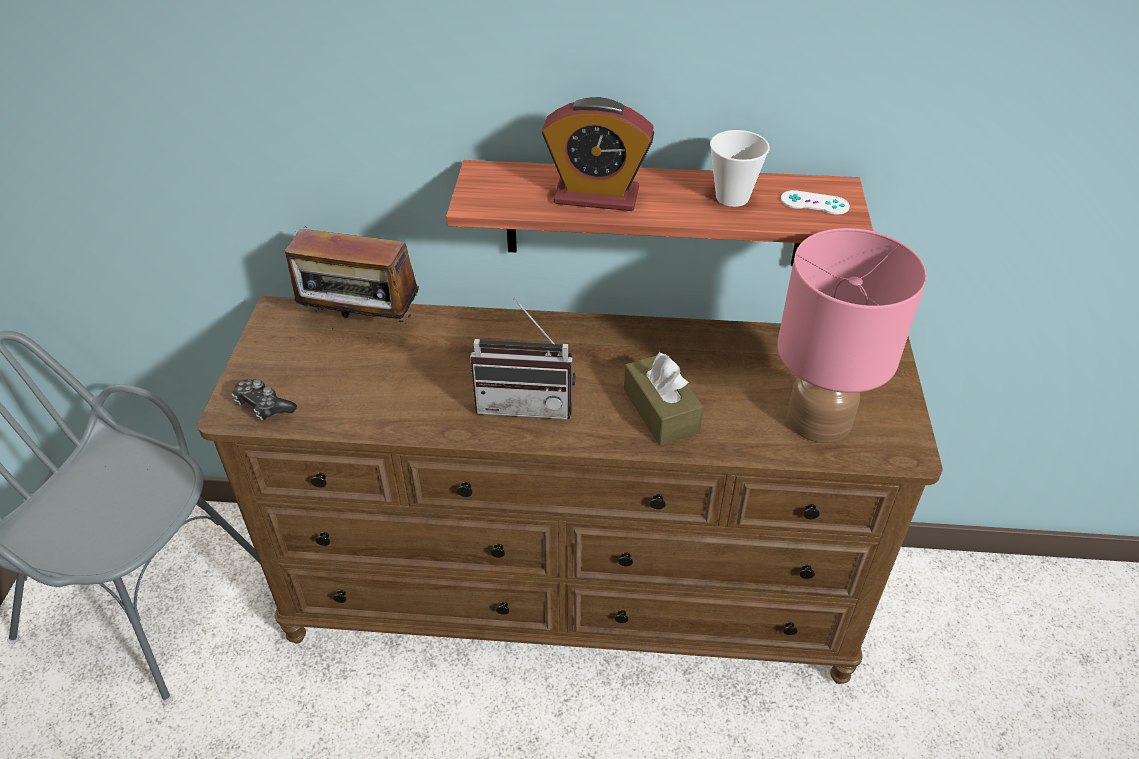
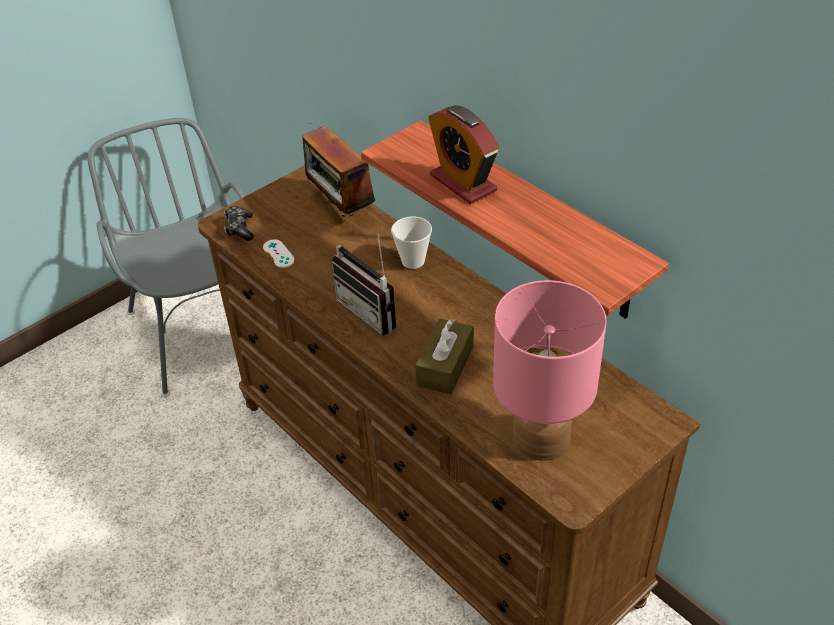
camera: 45 degrees right, 0 degrees up
(732, 197) = (549, 229): cup -> cup (413, 261)
(814, 203) = (601, 263): white game controller -> white game controller (278, 254)

